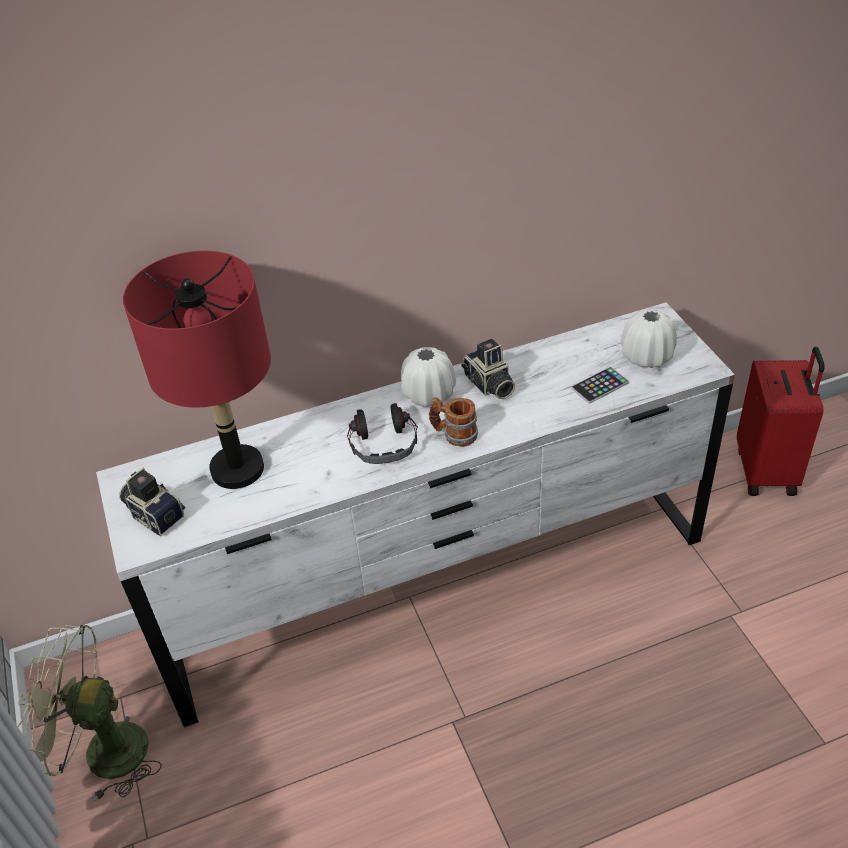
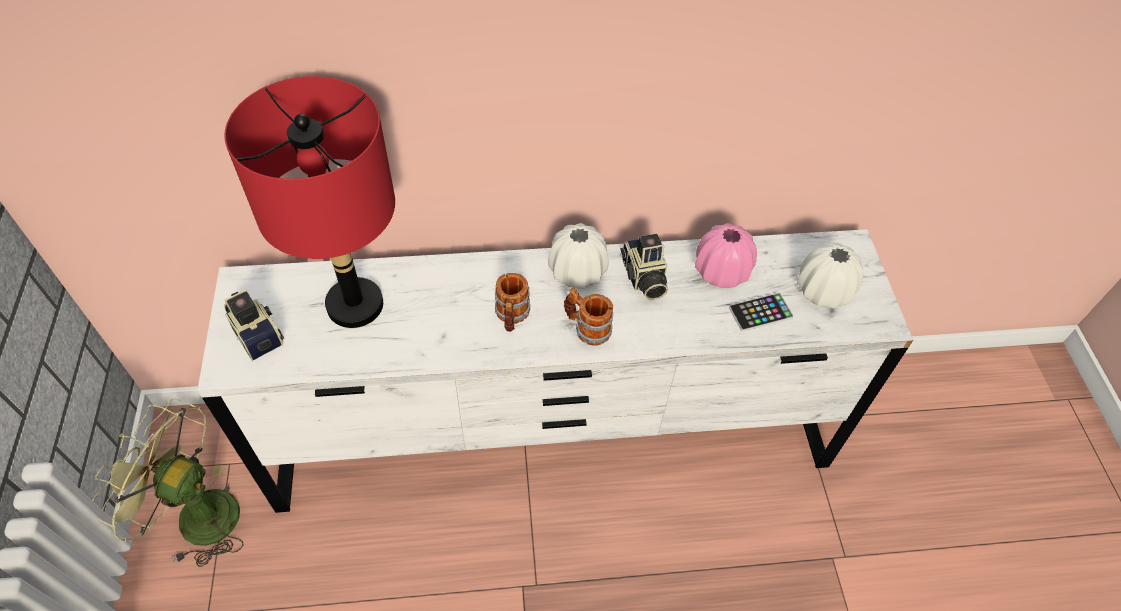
camera: 10 degrees right, 10 degrees up
(384, 443) = (511, 316): headphones -> mug
(554, 363) = (721, 272): none -> pink vase
(768, 471) = (923, 410): red suitcase -> none

